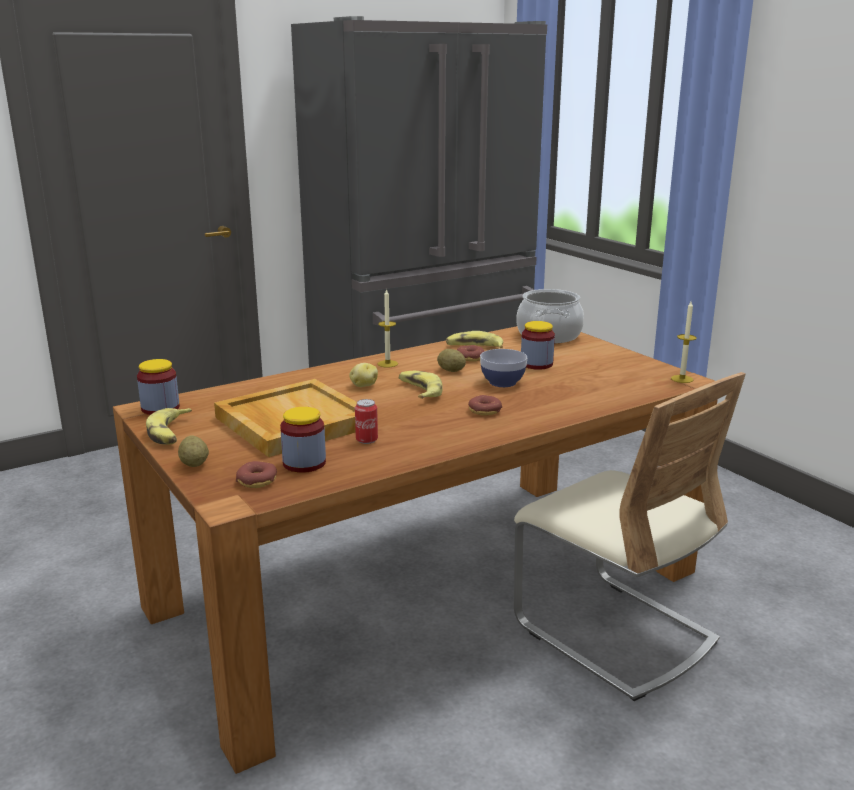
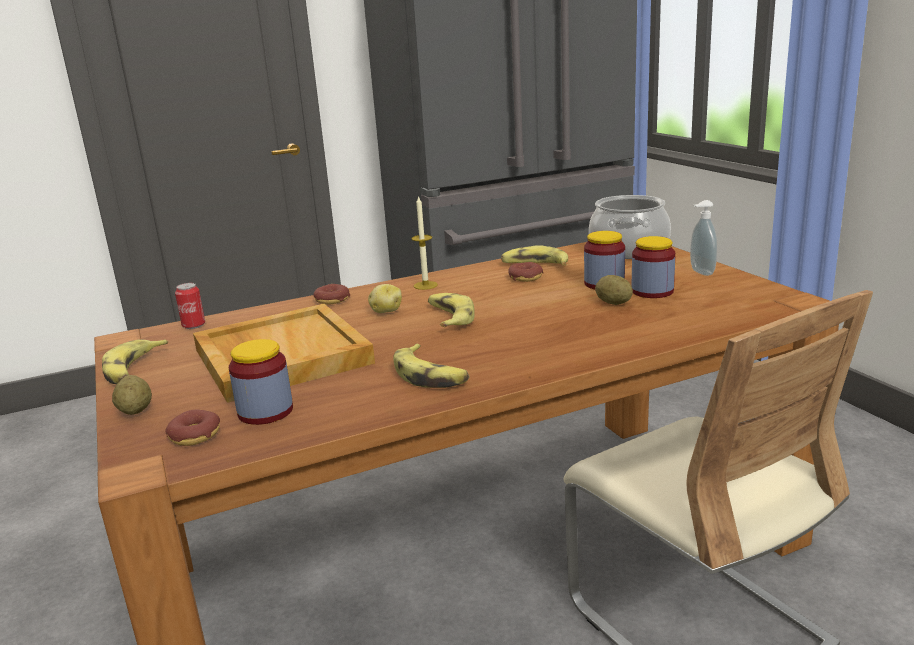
camera: 10 degrees right, 0 degrees up
(160, 408) = (143, 339): jar -> jar (652, 291)
(366, 440) = (357, 381): can -> can (193, 325)
(423, 436) = (430, 376): none -> banana
(451, 370) = (497, 293): potato -> potato (613, 303)
(484, 411) = (520, 343): donut -> donut (332, 300)
(502, 382) = (555, 306): bowl -> none
(610, 355) = (700, 272): none -> soap dispenser
(682, 379) = (789, 300): candle -> none

